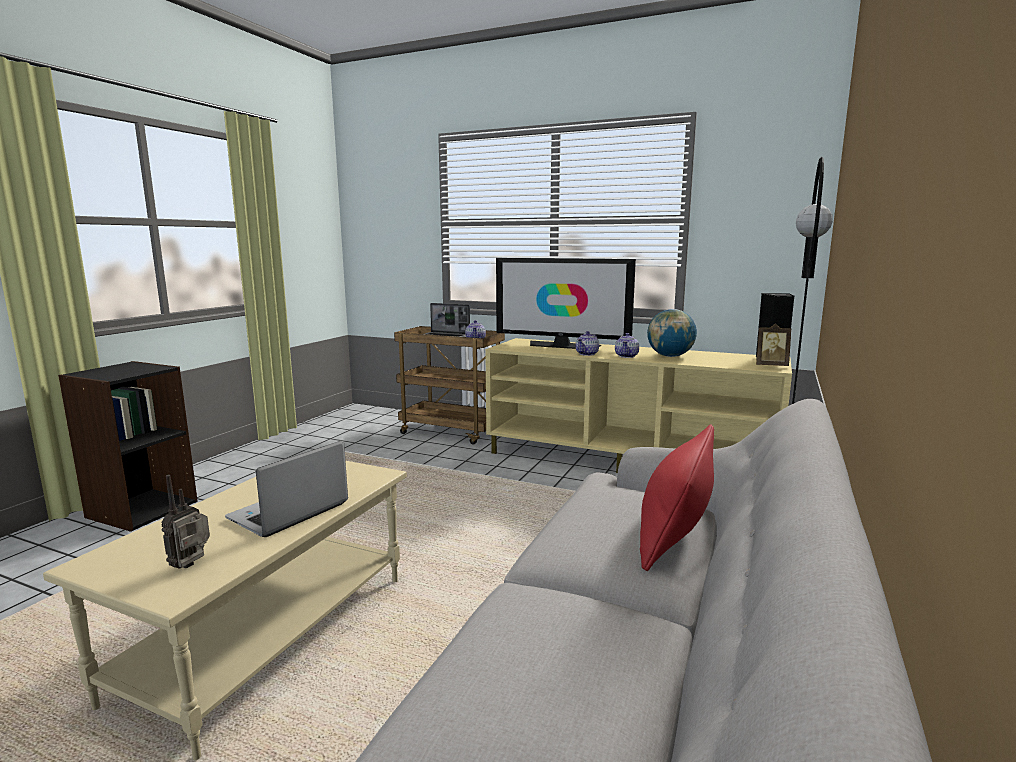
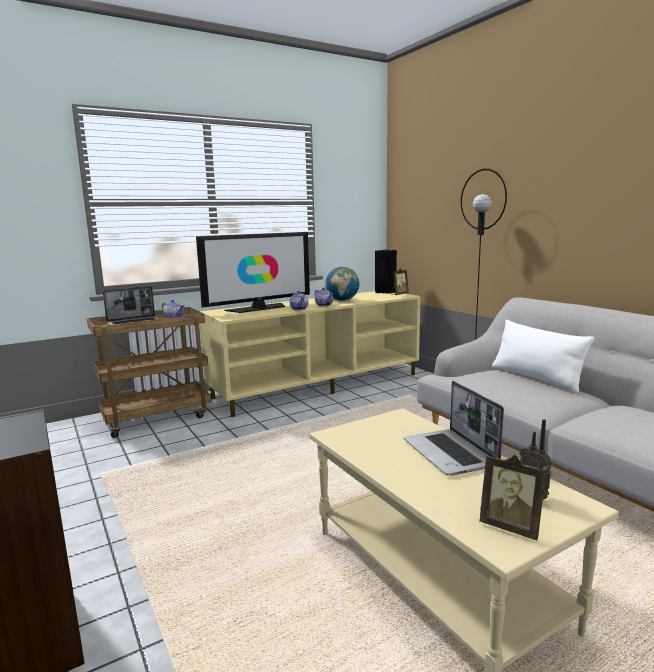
camera: 55 degrees left, 0 degrees up
(125, 563) = (511, 527): none -> picture frame
(675, 530) = (536, 378): red pillow -> white pillow

